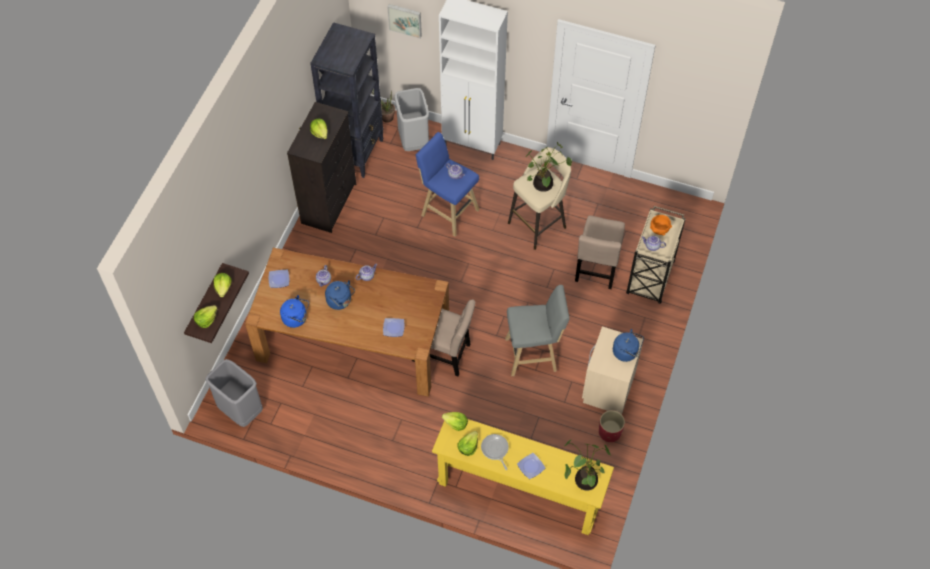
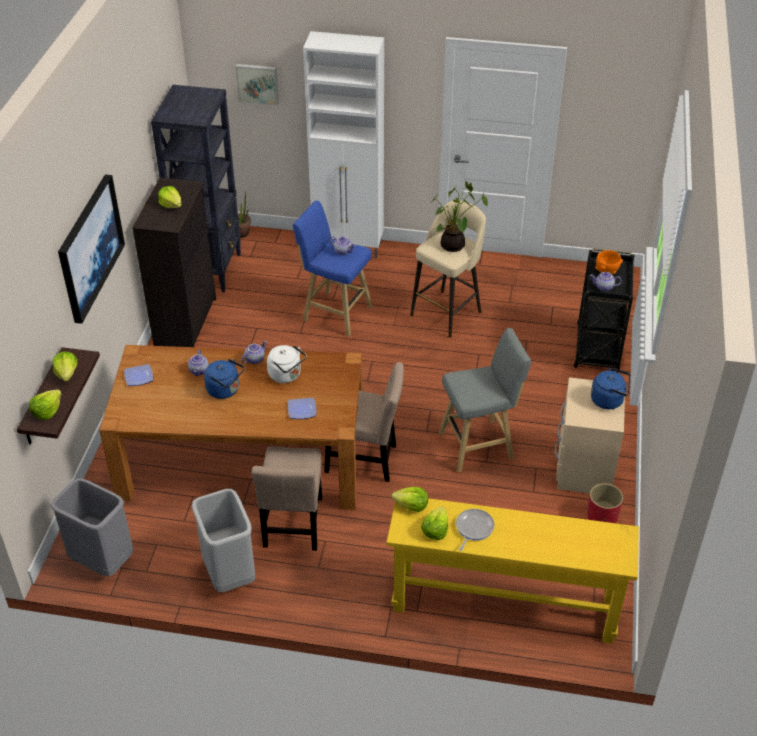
camera: 10 degrees left, 15 degrees down
(249, 184) = (89, 247): none -> picture
(296, 318) = (169, 416): blue kettle -> none
(388, 294) = (286, 375): none -> white kettle
(413, 141) = (277, 251): grey trash can -> grey trash can (228, 574)
(495, 450) = (473, 528): frying pan -> frying pan turned 60 degrees clockwise
(530, 466) = (526, 542): plate -> none
(584, 479) = (604, 547): potted plant -> none
(597, 268) = (530, 347): beige chair -> beige chair (293, 525)
(650, 279) = (597, 350): beige cart -> black cart

